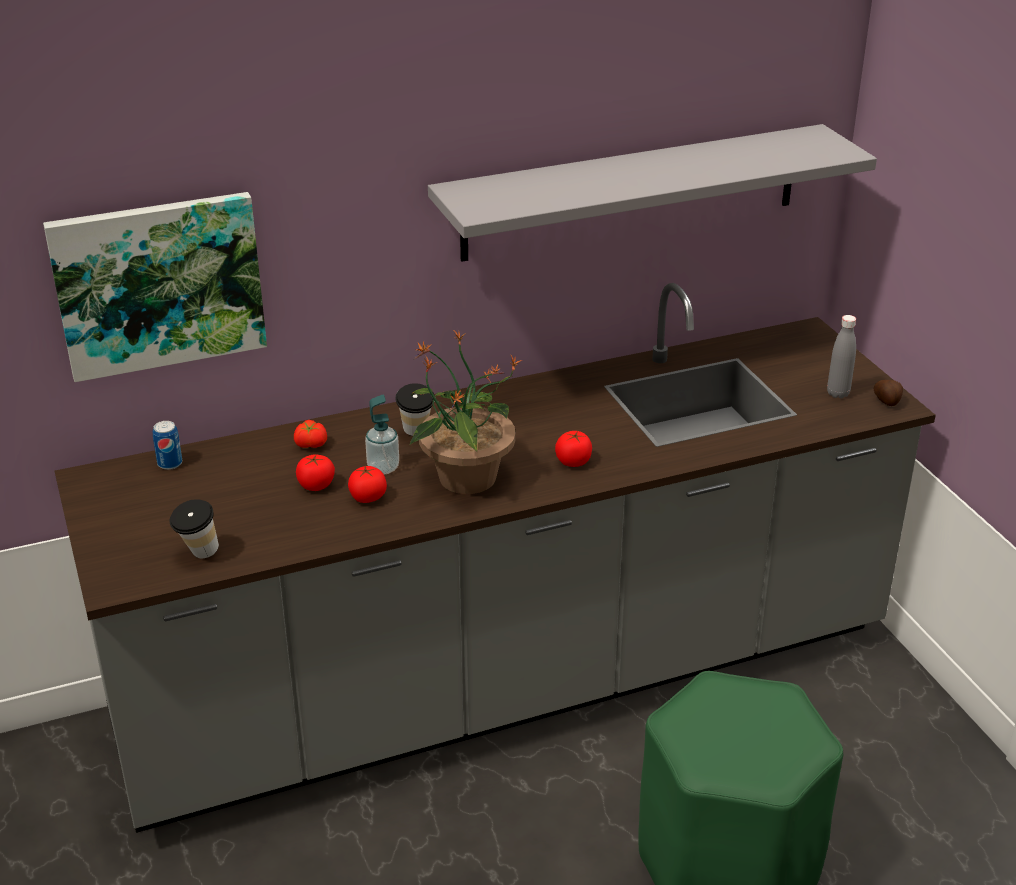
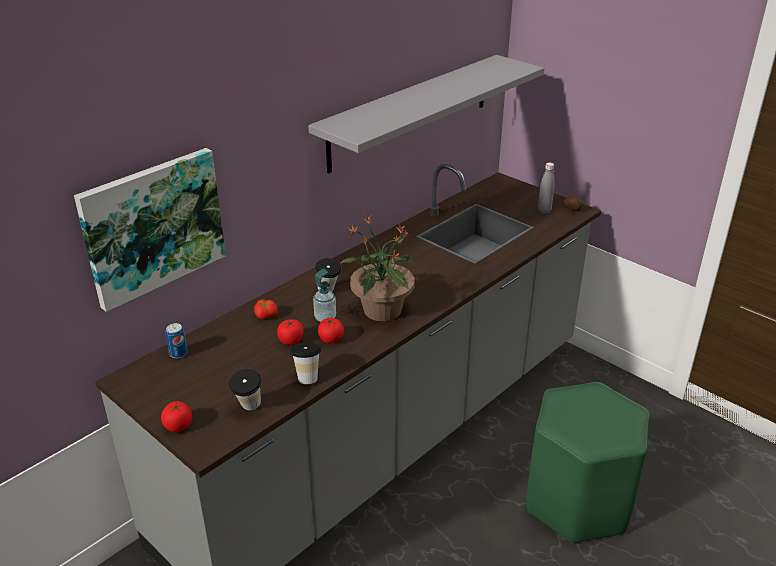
camera: 25 degrees left, 0 degrees up
(299, 537) = (307, 377): none -> cup
(573, 461) = (436, 284): tomato -> tomato (178, 426)

